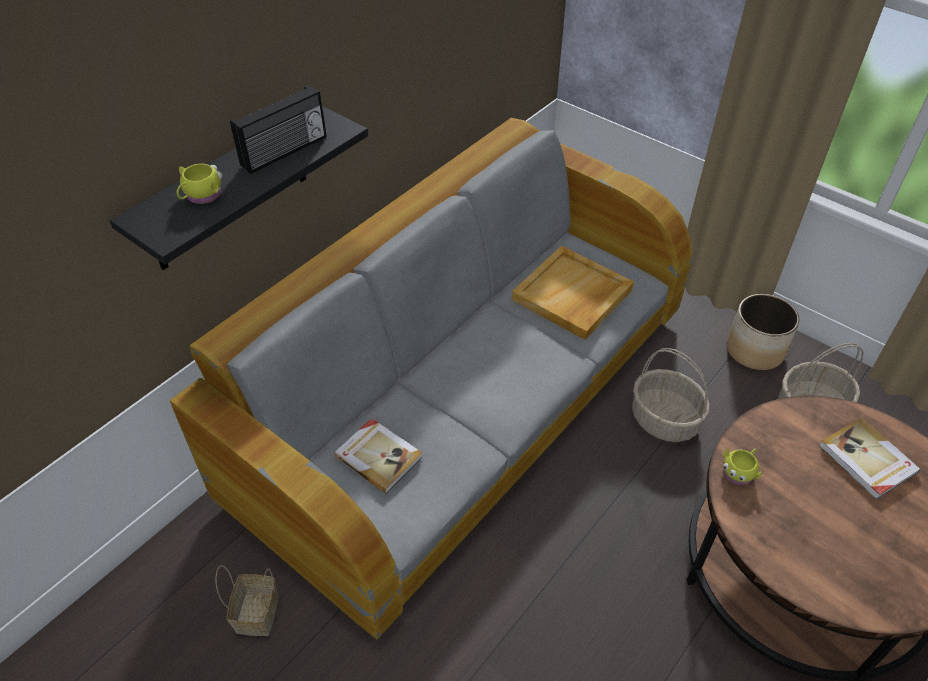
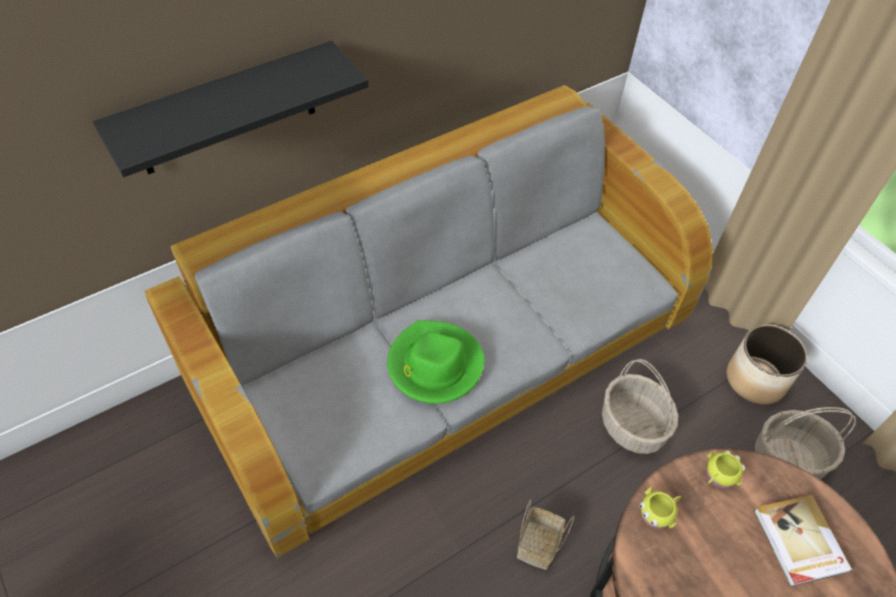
camera: 15 degrees right, 5 degrees up
(201, 196) = (182, 116): yellow mug -> yellow mug (718, 476)
(258, 615) = (188, 500): basket -> basket (538, 546)
(285, 152) = (279, 87): radio -> none
(379, 456) = (328, 390): book -> none
(473, 405) = (434, 365): none -> green hat
(572, 296) = (574, 279): beige tray -> none

